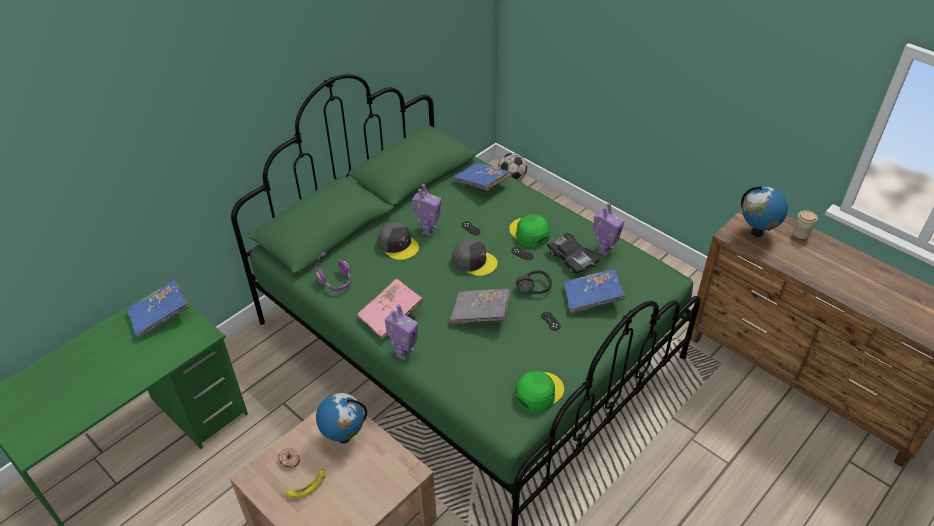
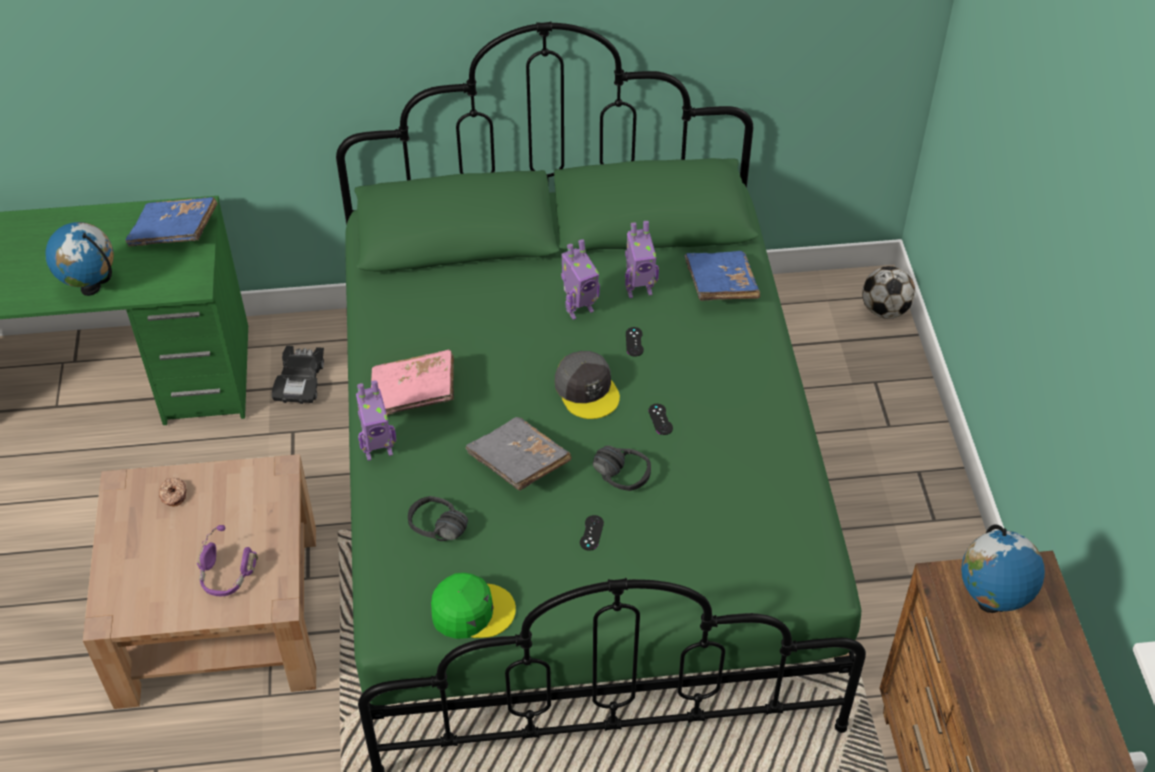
camera: 40 degrees right, 5 degrees up
(306, 485) = (161, 536): banana -> none
(336, 282) = (399, 311): purple headphones -> purple headphones (226, 576)
(344, 436) = (251, 509): globe -> globe (91, 288)
(398, 245) = (520, 307): grey cap -> none
(478, 371) = (434, 533): none -> black headphones
(529, 233) = (703, 397): green cap -> none
(572, 258) = (719, 468): black toy car -> black toy car (300, 381)
(592, 298) = (681, 540): blue book -> none
(604, 249) = (779, 485): toy robot -> toy robot (638, 290)
(801, 234) = (1059, 652): cup -> none

